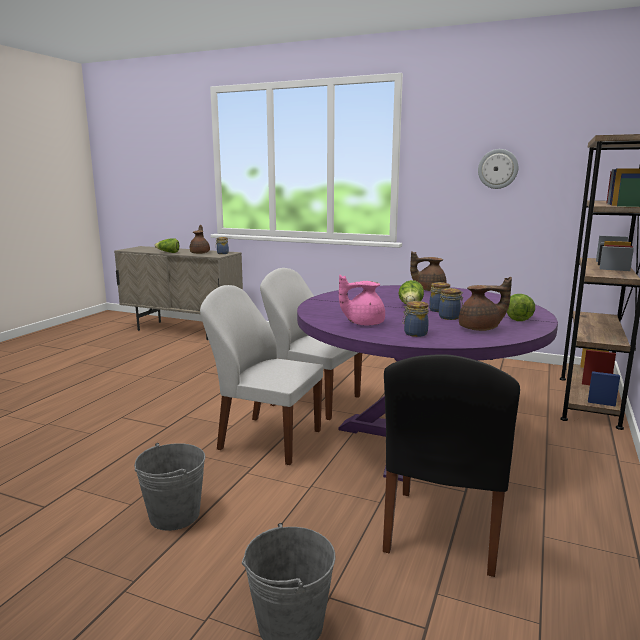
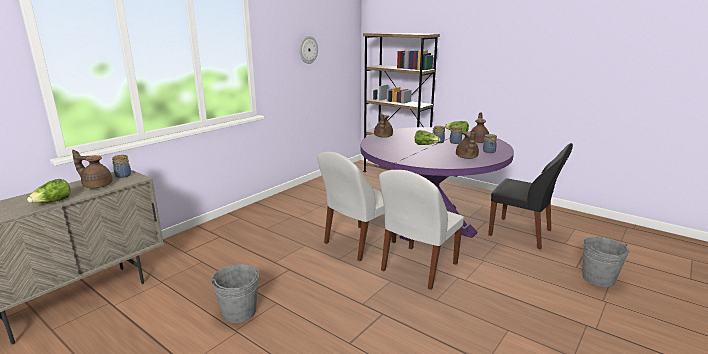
camera: 75 degrees left, 5 degrees up
(174, 515) = (518, 310): grey bucket -> grey bucket (239, 312)
(363, 323) = (466, 157): pink teapot -> brown teapot

